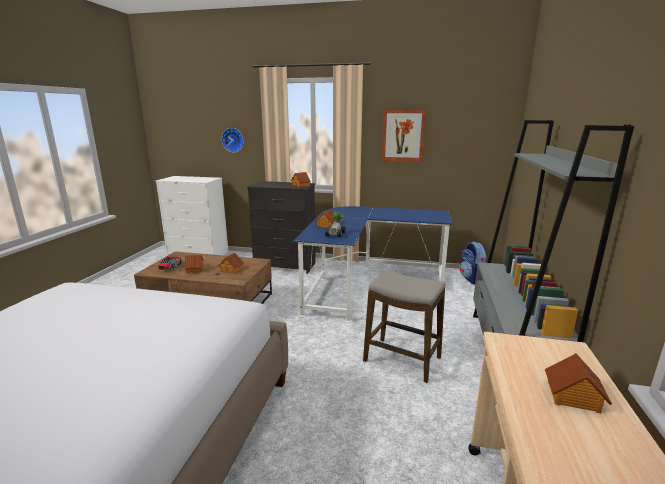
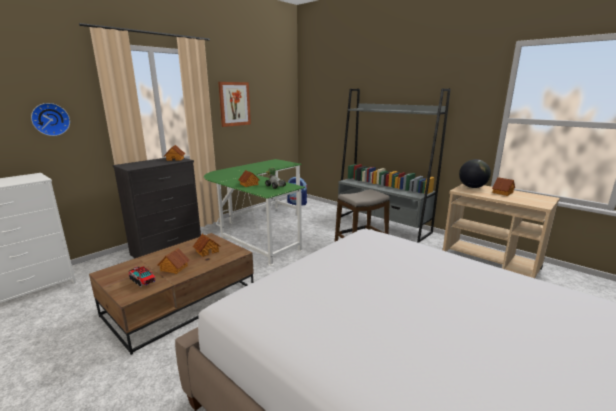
camera: 60 degrees left, 0 degrees up
(366, 285) = (258, 231): blue desk -> green desk
(552, 353) = (472, 187): none -> globe

